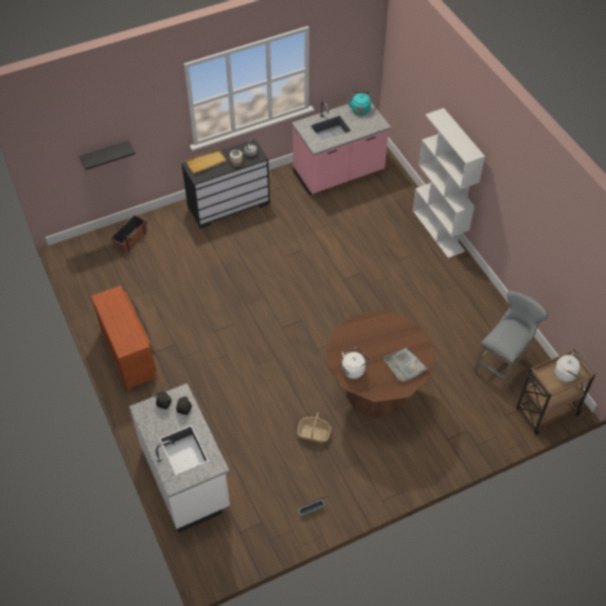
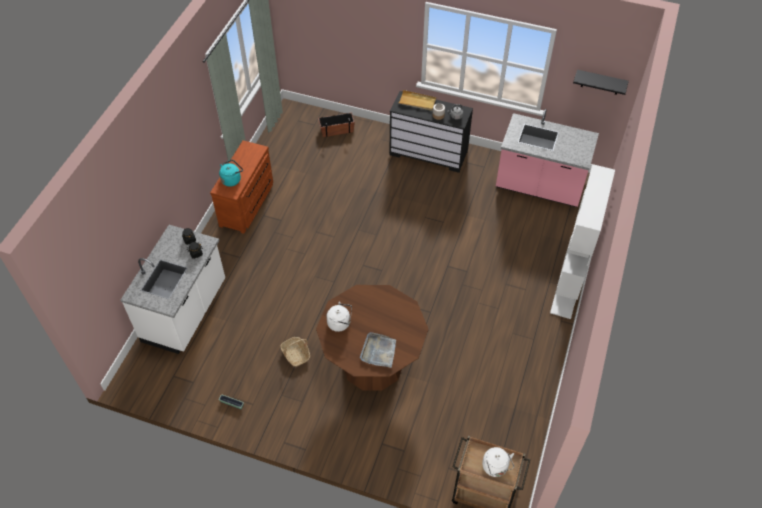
camera: 45 degrees right, 0 degrees up
(105, 155) = (341, 47): black shelf -> black shelf (600, 82)
(360, 109) = (580, 138): turquoise kettle -> turquoise kettle (232, 179)
(503, 364) = (494, 428): grey stool -> none

